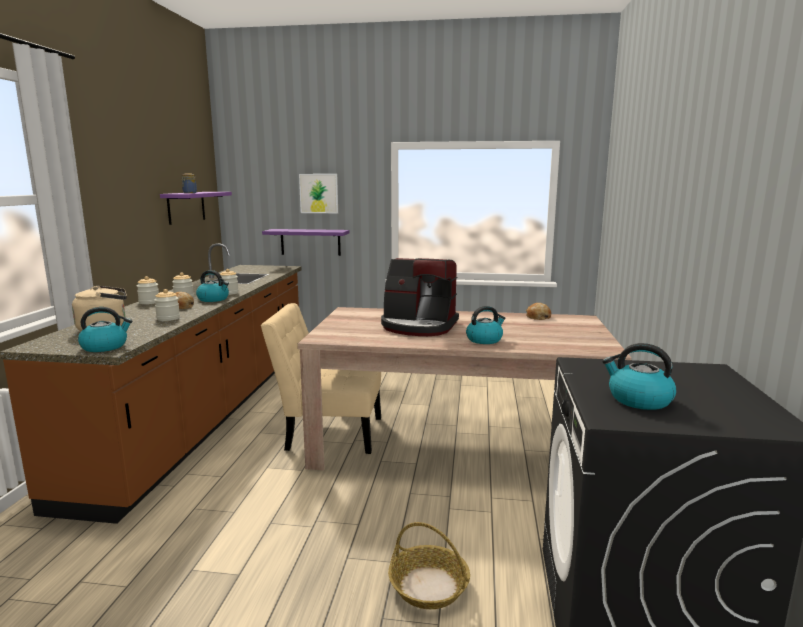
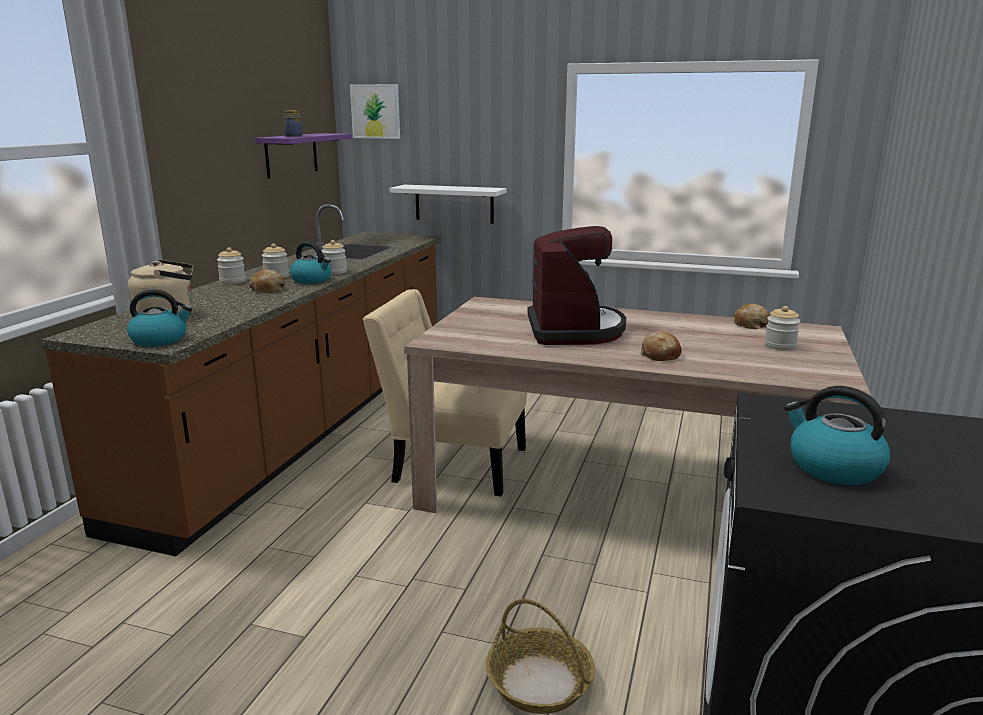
camera: 10 degrees right, 5 degrees up
(168, 318) = (247, 304): jar -> jar (780, 346)
(310, 242) = (454, 204): purple shelf -> white shelf
(319, 193) = (467, 136): picture -> picture (375, 111)
(419, 326) = (574, 330): coffee machine -> coffee machine turned 120 degrees counterclockwise
(484, 340) = (660, 355): kettle -> bread

